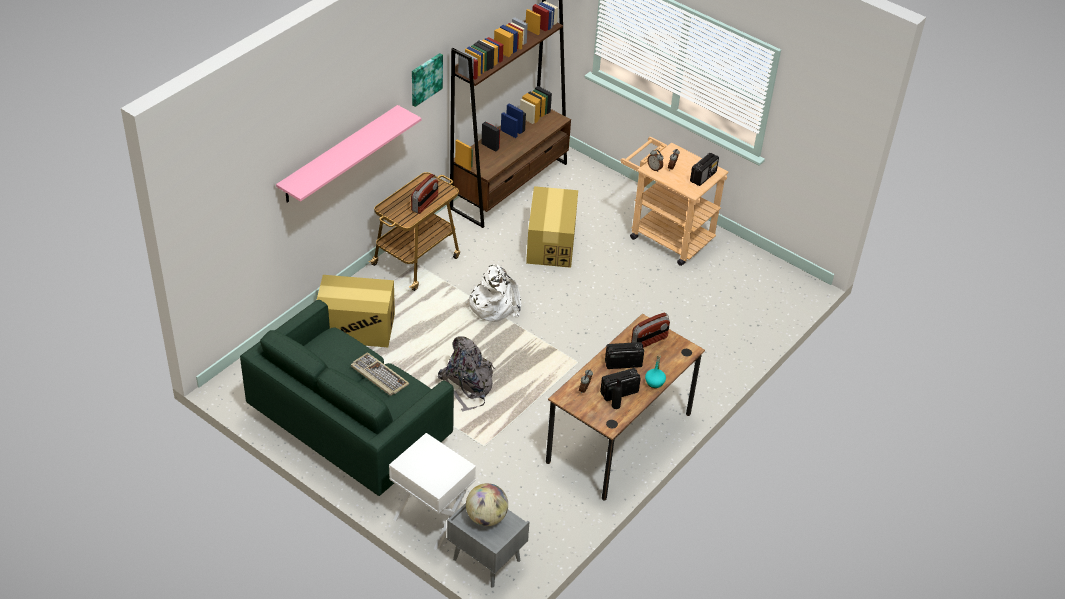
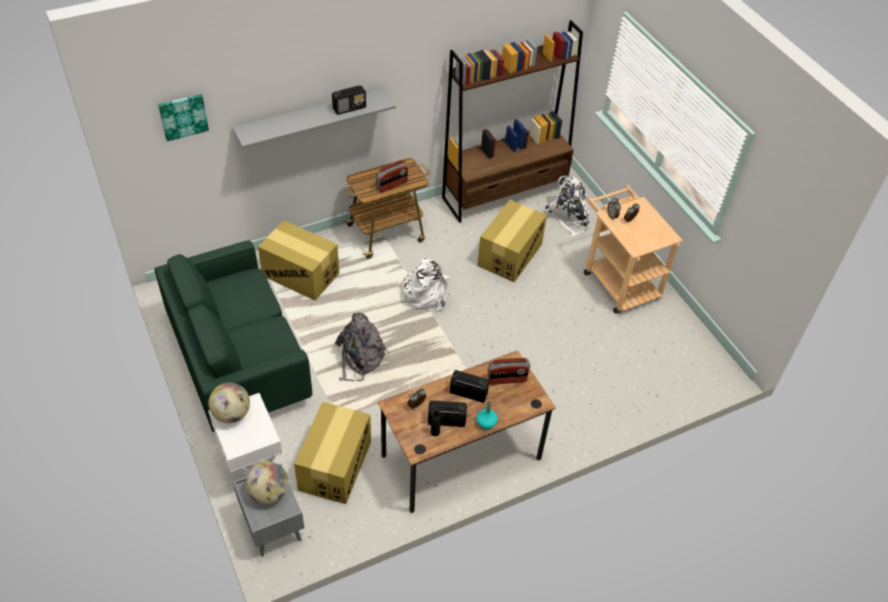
camera: 25 degrees right, 5 degrees up
(339, 154) = (310, 118): pink shelf -> grey shelf
(378, 376) = (264, 325): keyboard -> none
(414, 459) = (232, 414): none -> globe
(425, 79) = (419, 72): picture -> picture (183, 116)
(508, 487) = (335, 466): none -> cardboard box
(585, 188) = (569, 216): none -> white backpack
(703, 177) = (654, 238): radio -> radio (349, 108)

